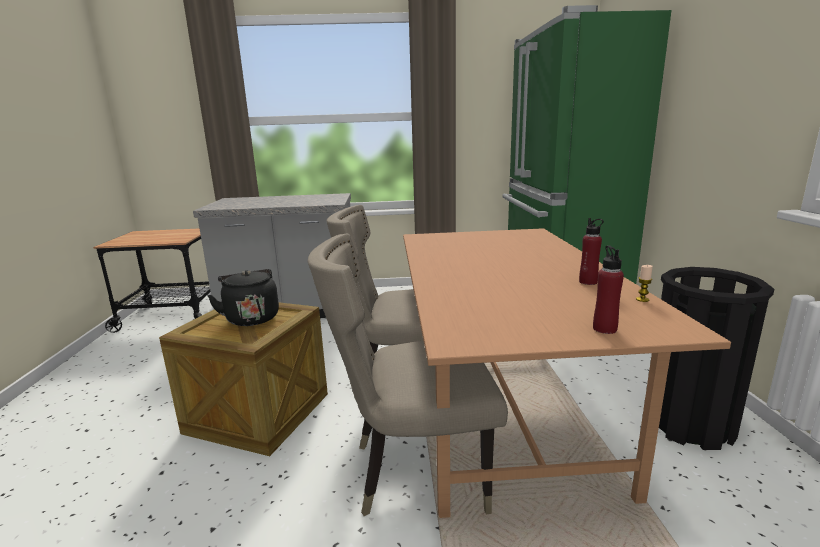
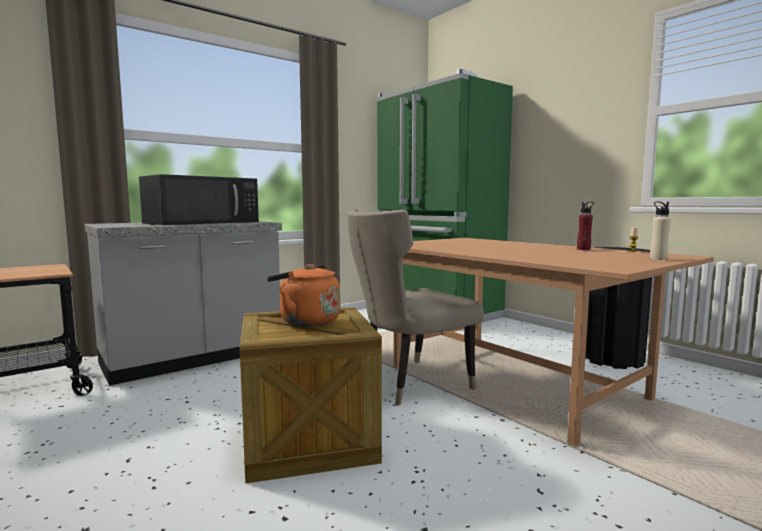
camera: 35 degrees left, 10 degrees down
(251, 317) = (306, 321): black kettle -> orange kettle
(292, 200) = (204, 222): none -> black microwave
(412, 471) = (512, 430): beige chair -> none
(604, 329) = (658, 258): red bottle -> beige bottle

